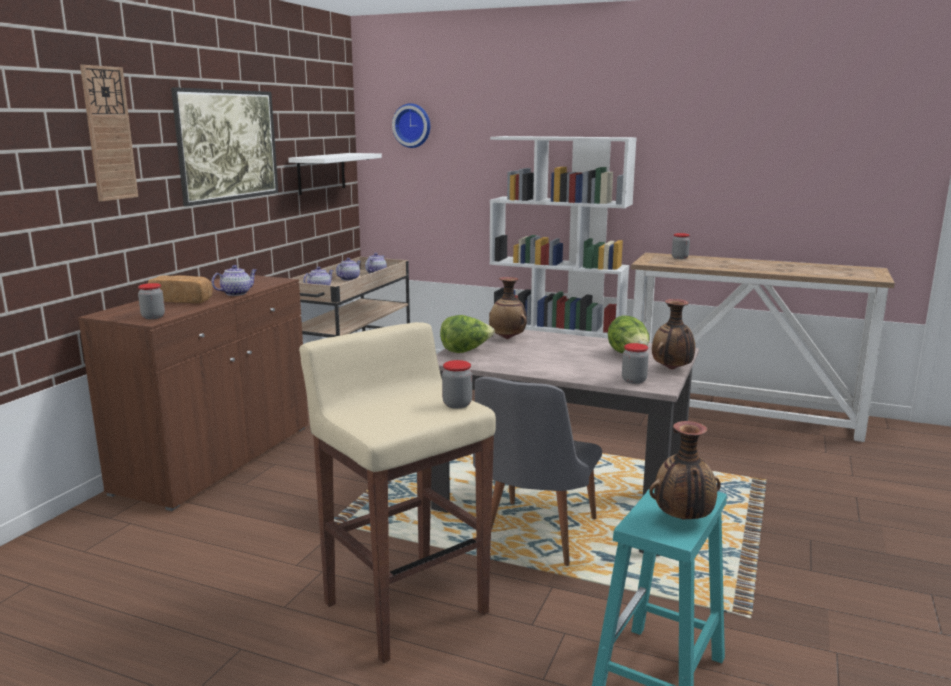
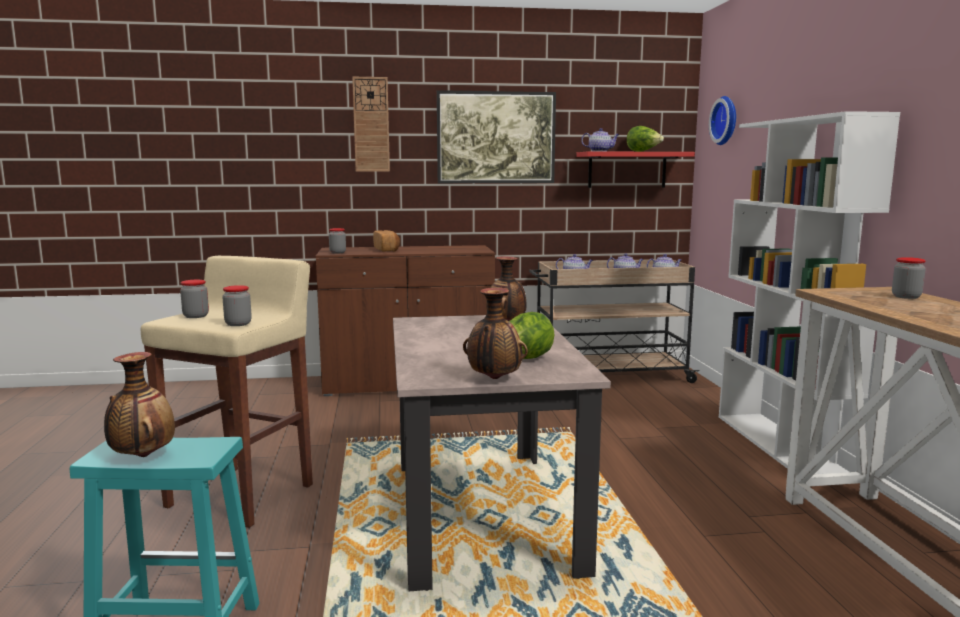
camera: 60 degrees right, 5 degrees down
(236, 293) = (424, 252): teapot -> teapot (600, 151)
(321, 173) = (627, 170): white shelf -> red shelf
(465, 351) = (444, 320): lettuce -> lettuce (643, 151)
(533, 539) = (390, 518): grey chair -> none
(634, 380) = (428, 371): jar -> jar (196, 316)

